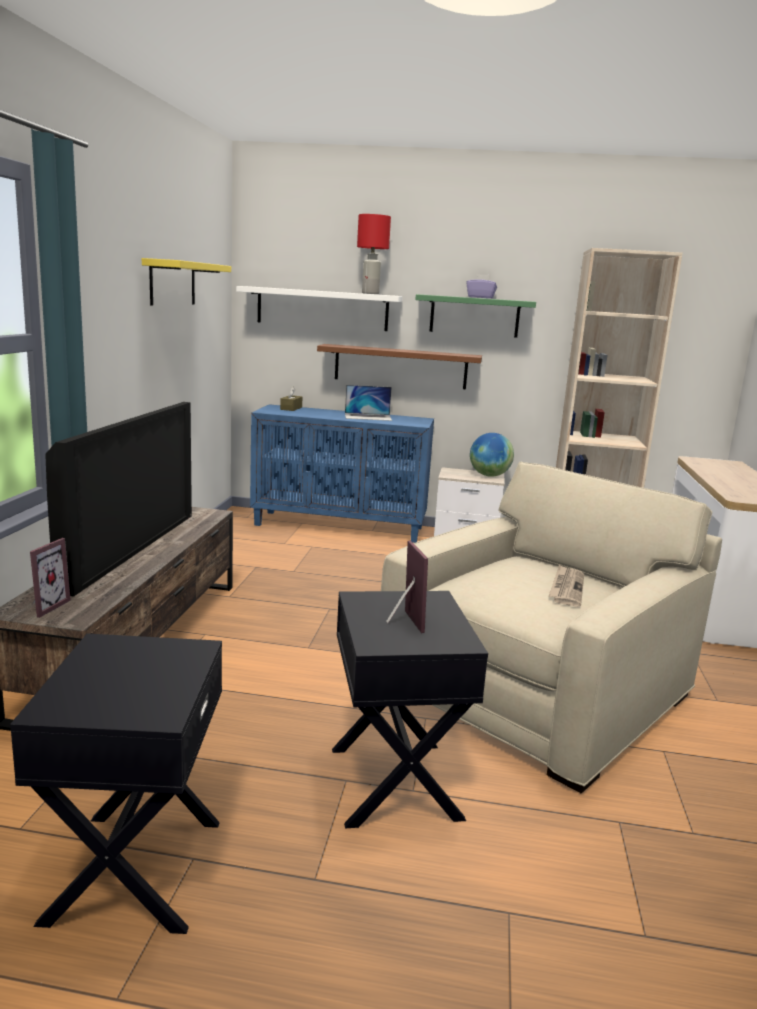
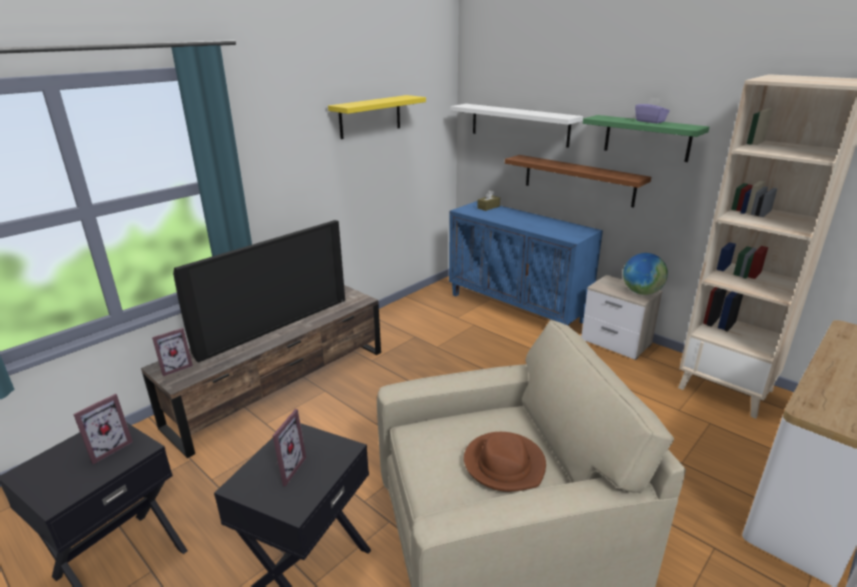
camera: 35 degrees right, 10 degrees up
(144, 659) = (107, 448): none -> picture frame
(368, 417) = (540, 223): laptop -> none
(370, 293) = (551, 114): red table lamp -> none
(566, 588) = (504, 464): newspaper -> brown hat

